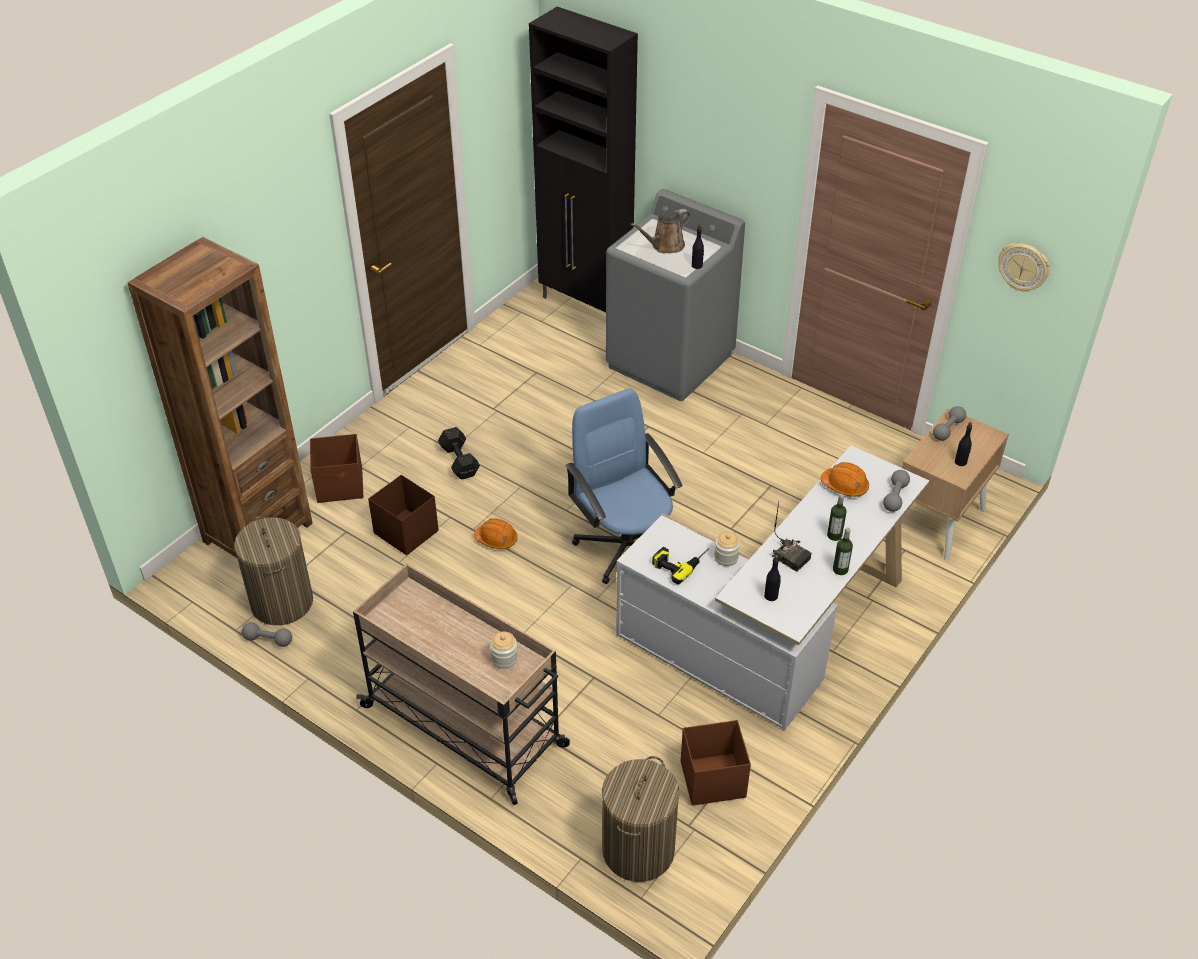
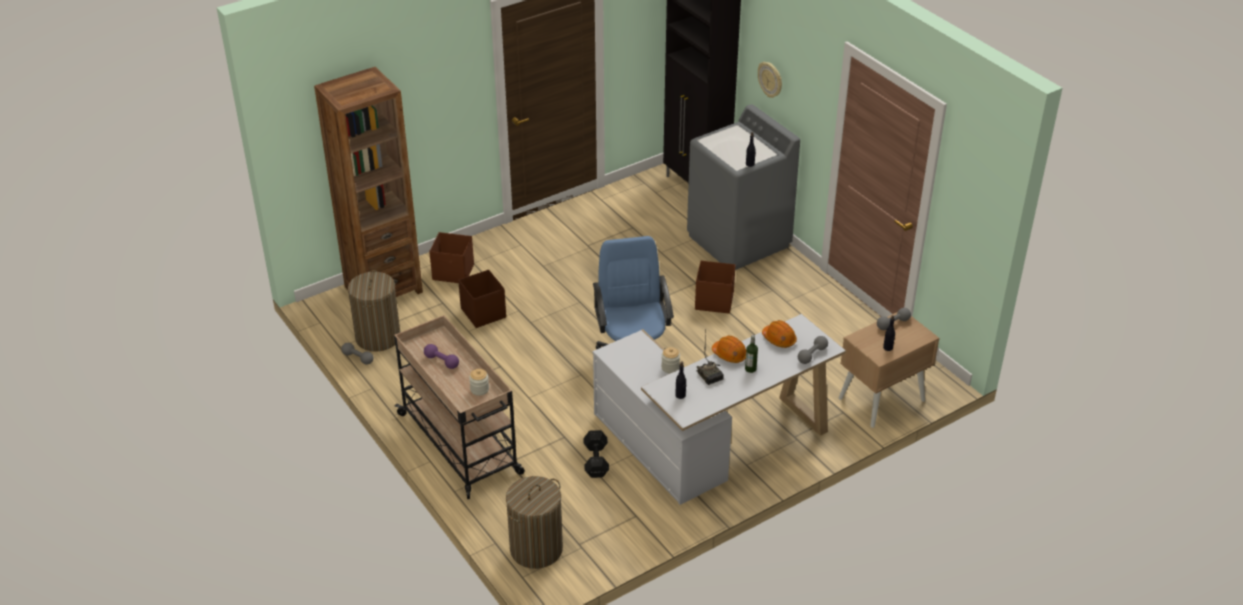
camera: 20 degrees right, 5 degrees down
(432, 631) = (441, 361): none -> purple dumbbell
(459, 460) = (545, 275): black dumbbell -> black dumbbell (596, 460)
(496, 539) = (543, 332): orange hard hat -> orange hard hat (729, 354)
(665, 246) = (734, 146): brown watering can -> none
(680, 561) = (636, 362): power drill -> none
(711, 779) = (611, 521): brown storage box -> brown storage box (713, 301)
(840, 569) = (740, 391): bottle -> none
(1023, 267) = (967, 206): wall clock -> wall clock (770, 79)

